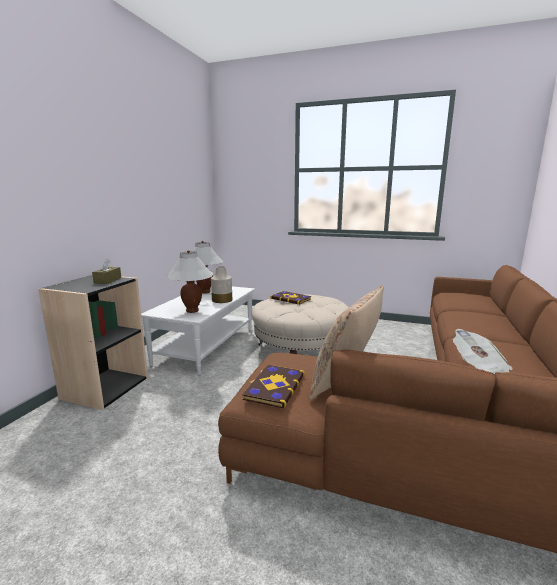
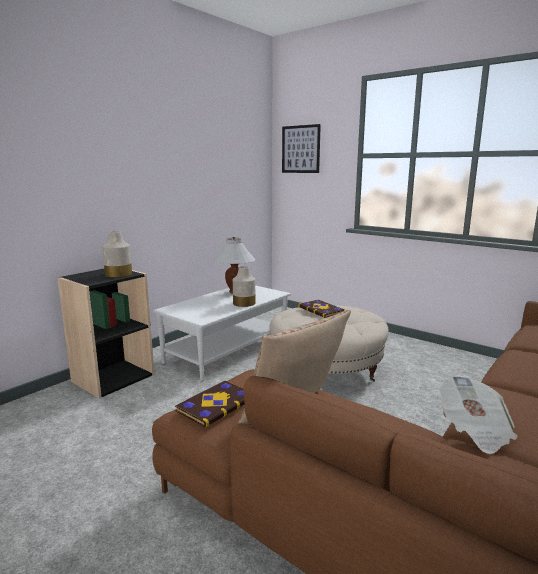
camera: 20 degrees right, 0 degrees up
(108, 280) = (118, 274): brown tissue box -> beige vase
(192, 311) = (204, 312): white table lamp -> none
(241, 164) = (300, 149): none -> picture

